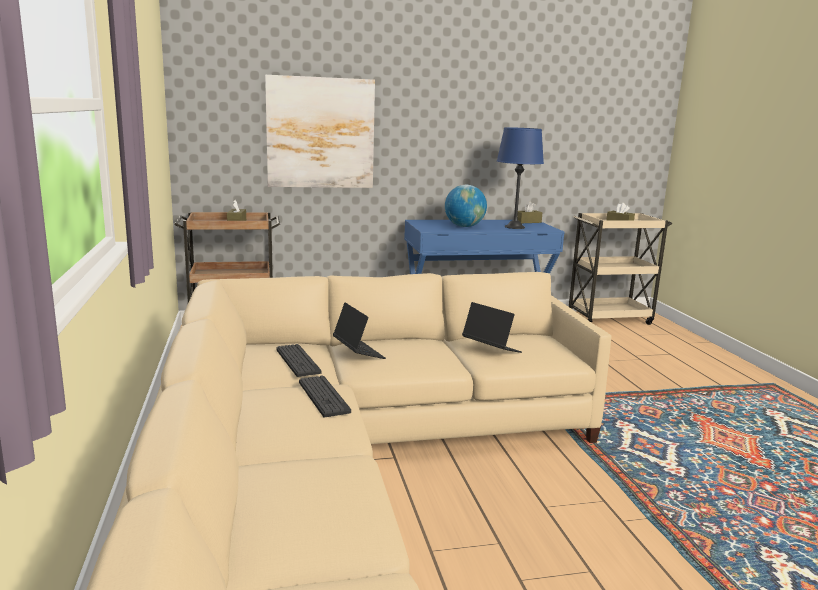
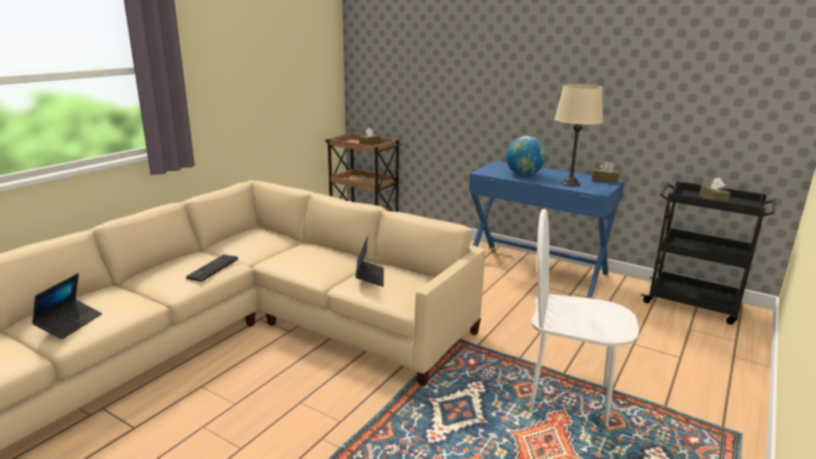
camera: 45 degrees right, 5 degrees up
(298, 361) = (253, 244): keyboard -> none
(320, 133) = (436, 80): picture -> none
(358, 352) = (292, 251): laptop -> laptop (69, 323)
(514, 227) = (570, 183): blue table lamp -> beige table lamp
(609, 318) = (693, 304): beige cart -> black cart
(678, 404) = (569, 398): none -> white chair

